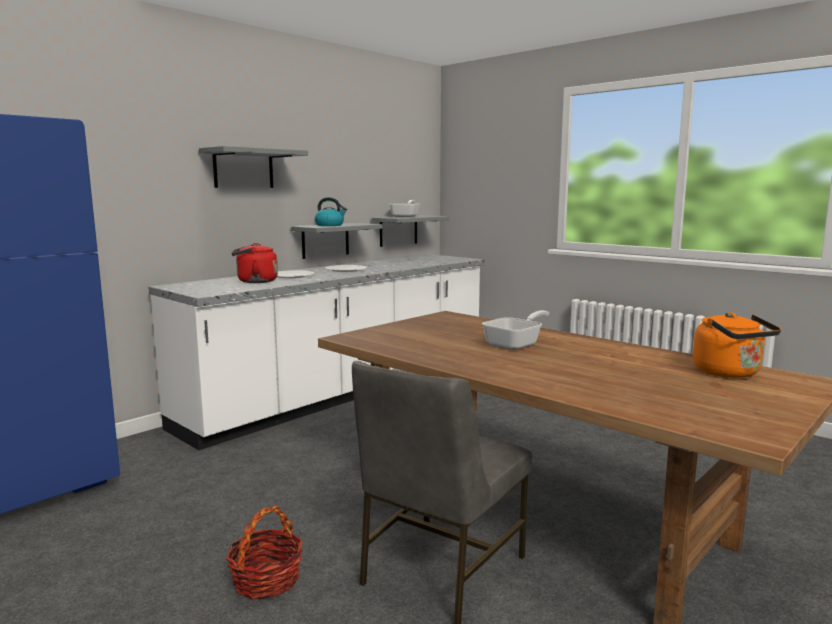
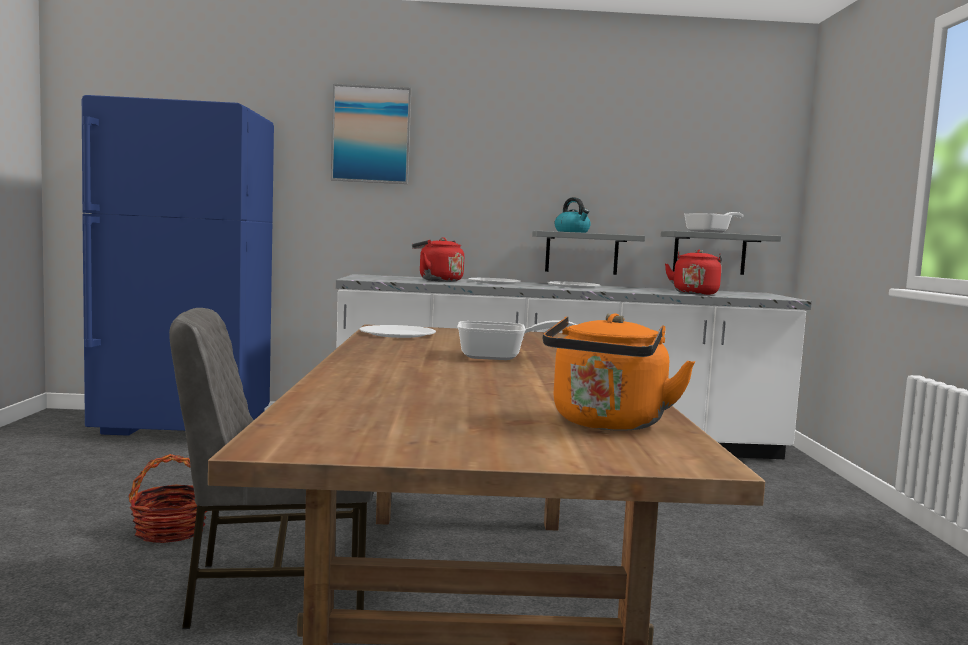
camera: 45 degrees right, 5 degrees down
(147, 143) = (371, 134): none -> picture
(243, 169) = (476, 162): grey shelf -> none
(384, 341) = (397, 334): none -> white plate
(423, 263) = (695, 293): none -> red kettle

